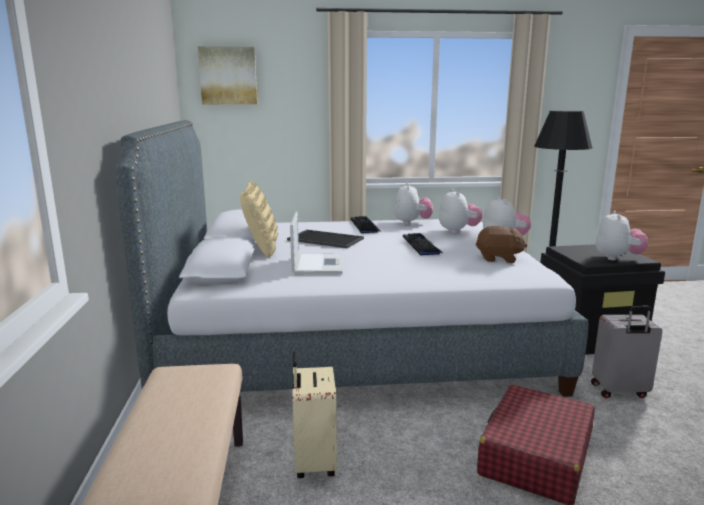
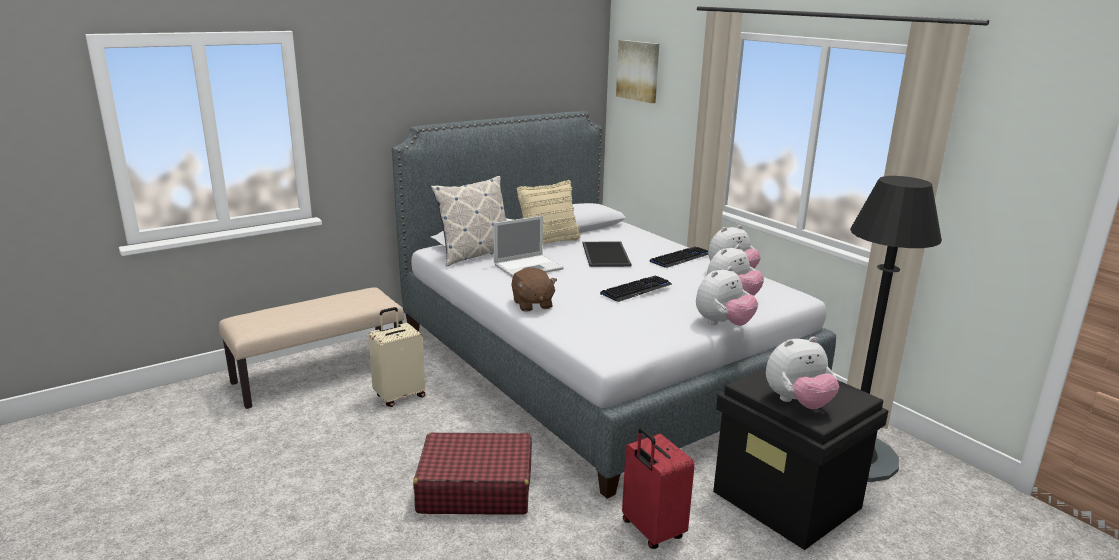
camera: 60 degrees right, 5 degrees up
(249, 277) = (475, 255): none -> pillow
(498, 259) = (643, 328): brown plush toy -> brown plush toy (532, 304)
(619, 391) = (651, 531): grey suitcase -> red suitcase

